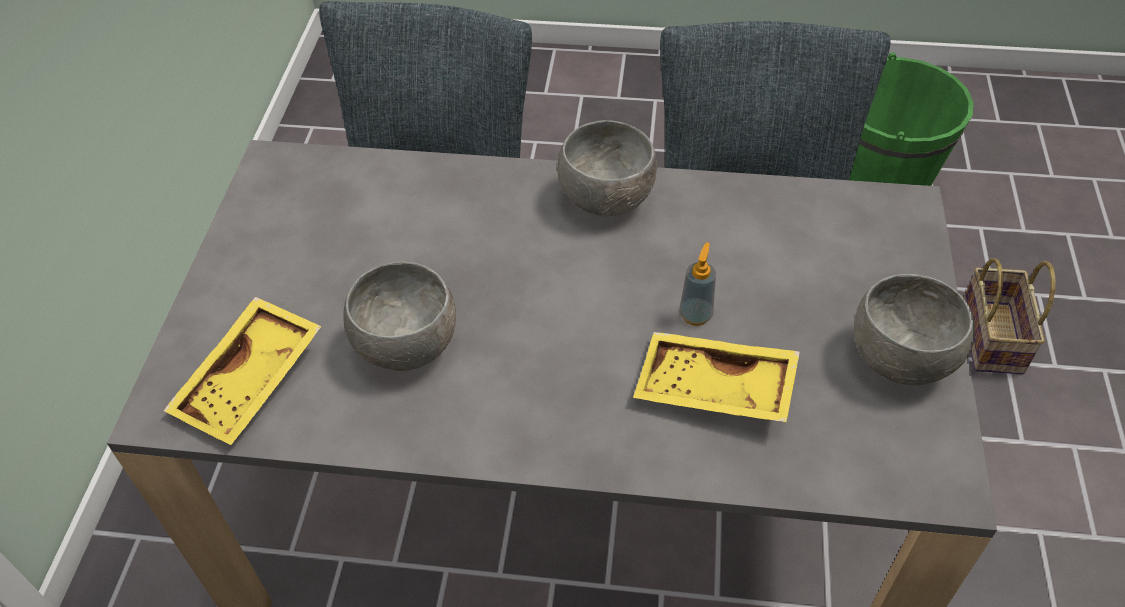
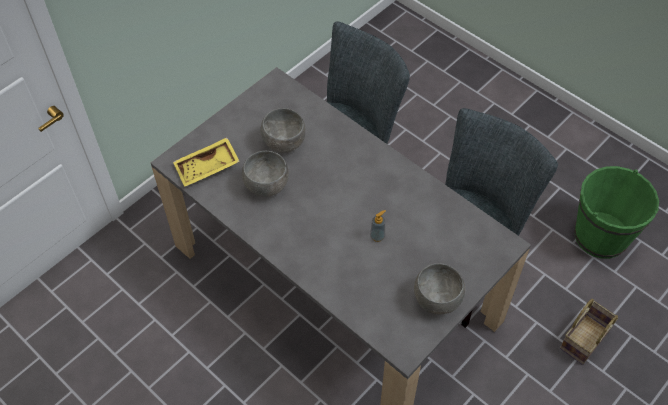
camera: 35 degrees right, 5 degrees up
(606, 200) = (387, 170): grey bowl -> grey bowl (283, 143)
(713, 391) = (357, 267): yellow tray -> none

